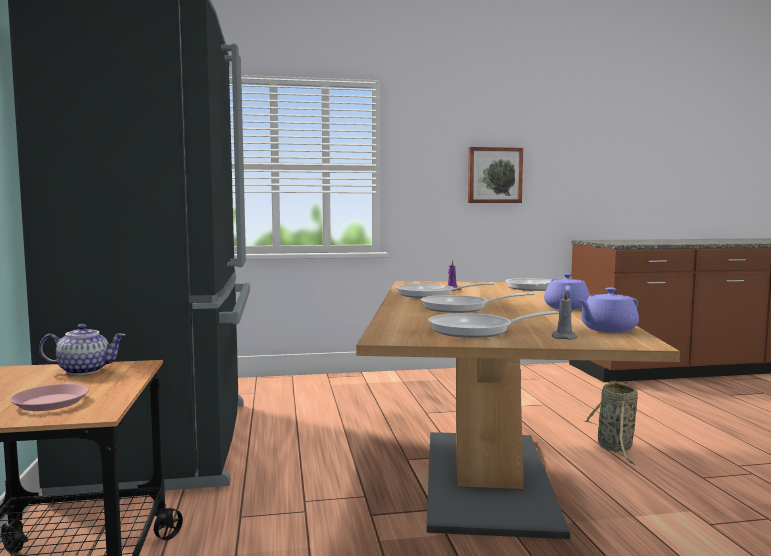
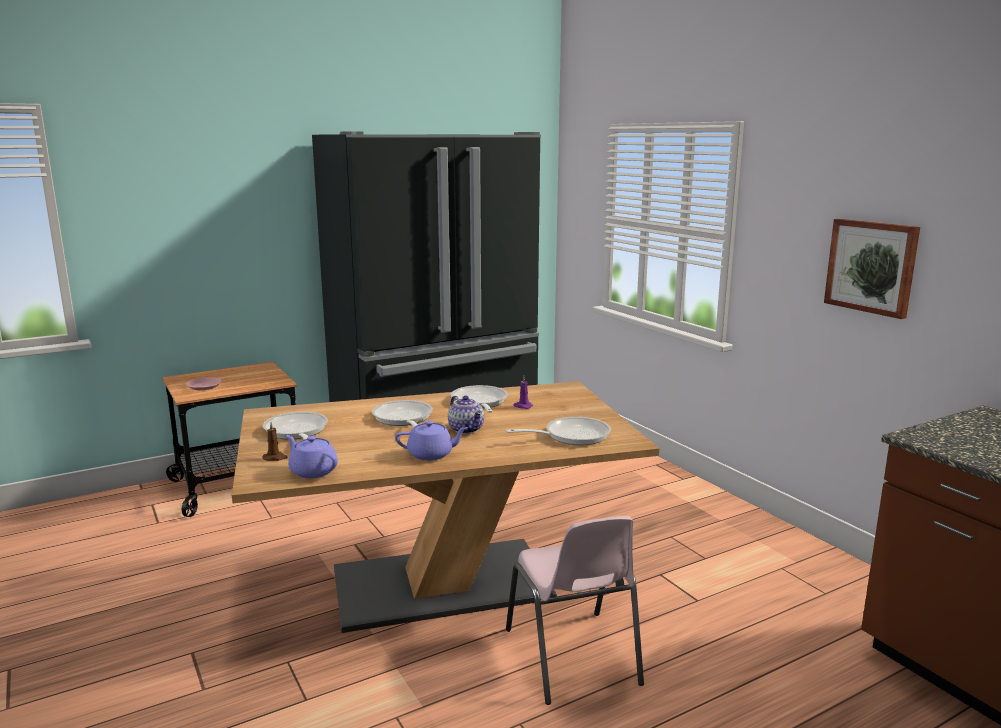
camera: 70 degrees right, 10 degrees up
(85, 370) = (266, 376): teapot -> teapot (467, 429)
(564, 337) = (275, 458): grey candle -> brown candle
(615, 448) = (572, 657): basket -> pink chair

